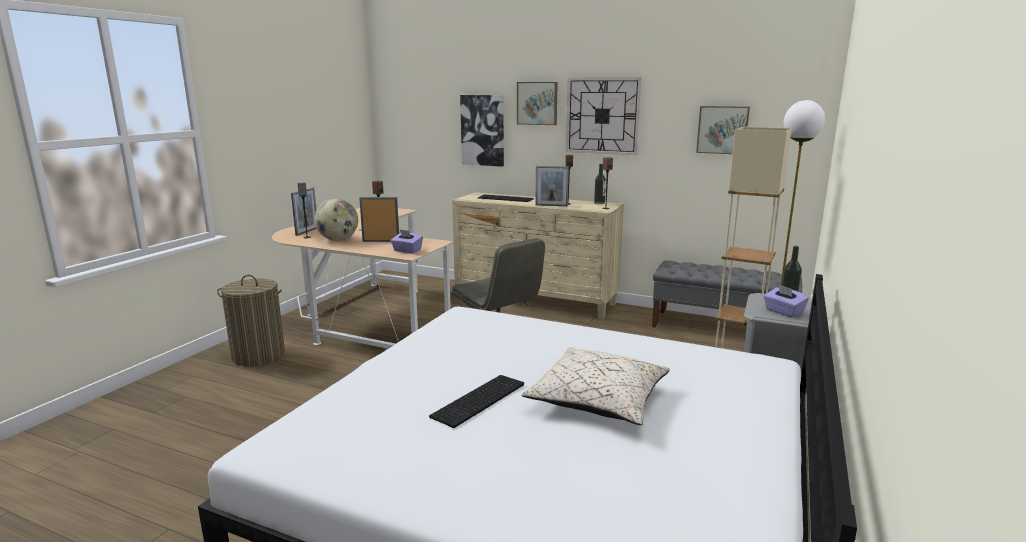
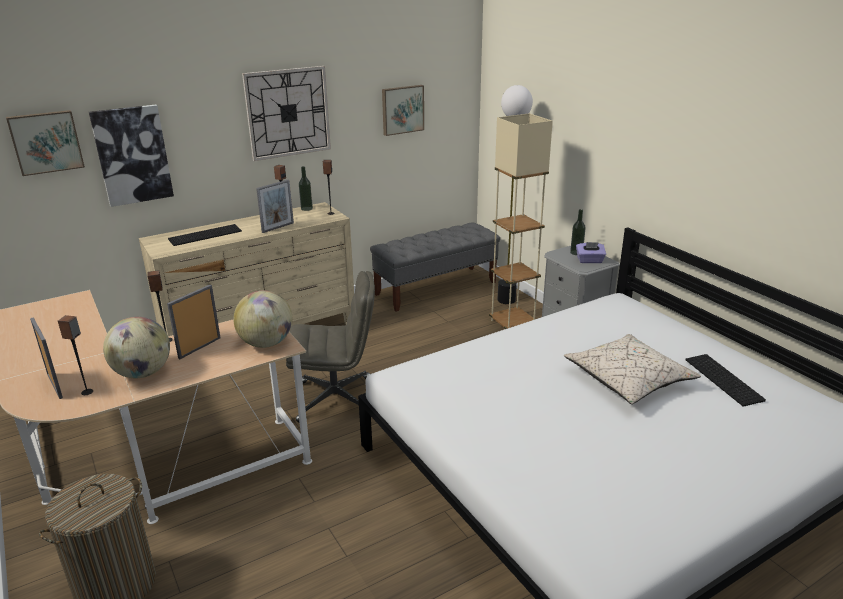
camera: 55 degrees left, 10 degrees up
(407, 251) = (266, 343): purple tissue box -> globe
(479, 401) = (593, 429): keyboard -> keyboard (725, 379)
(537, 103) = (206, 109): picture -> picture (46, 142)

